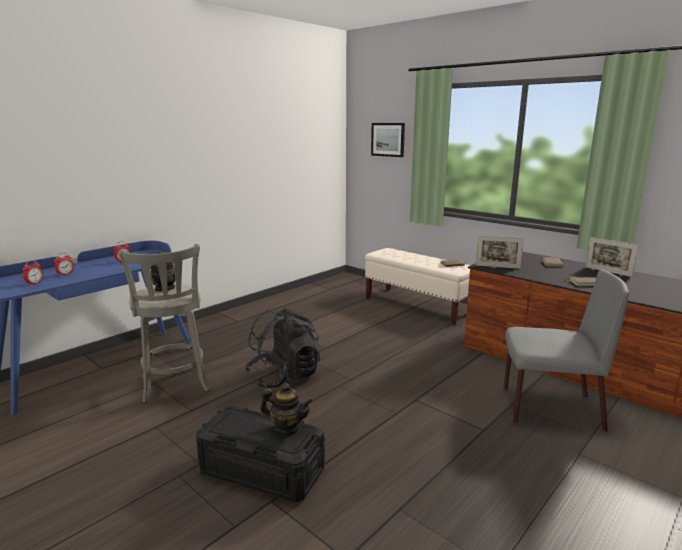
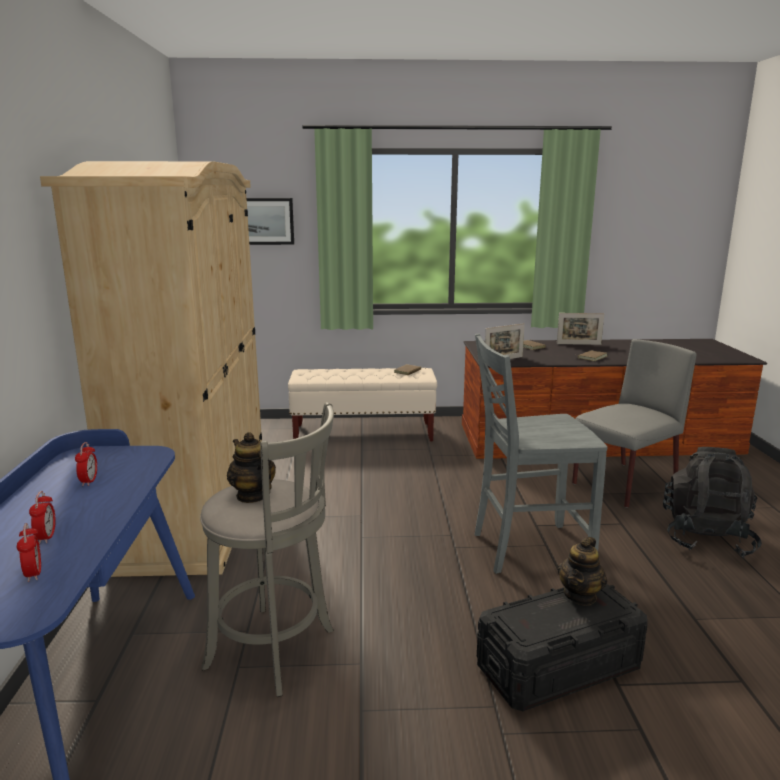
camera: 45 degrees left, 0 degrees up
(268, 310) = (199, 502): none -> beige wardrobe
(284, 376) = (383, 567): black backpack -> black backpack (706, 538)
(287, 428) = (580, 595): teapot -> teapot turned 150 degrees clockwise
(379, 409) = (528, 549): none -> grey chair

